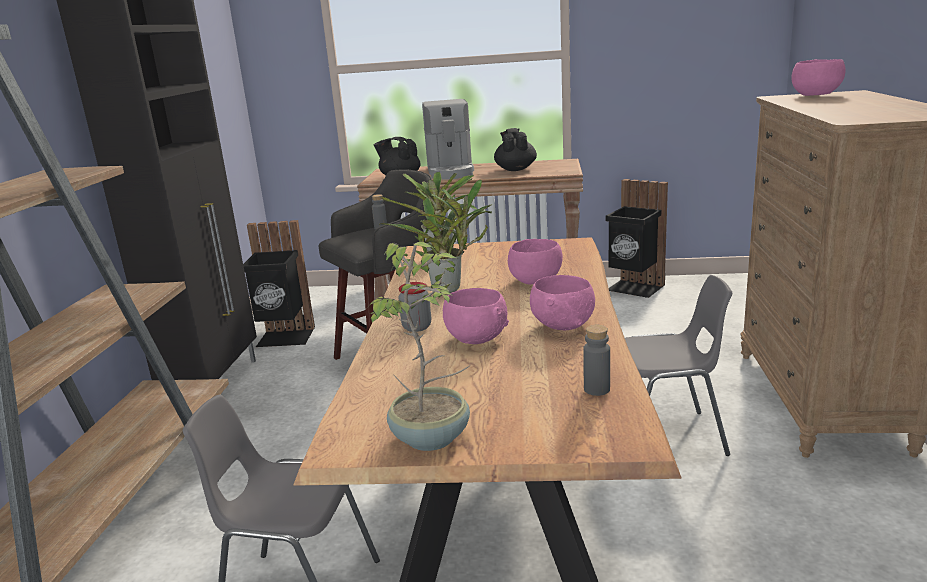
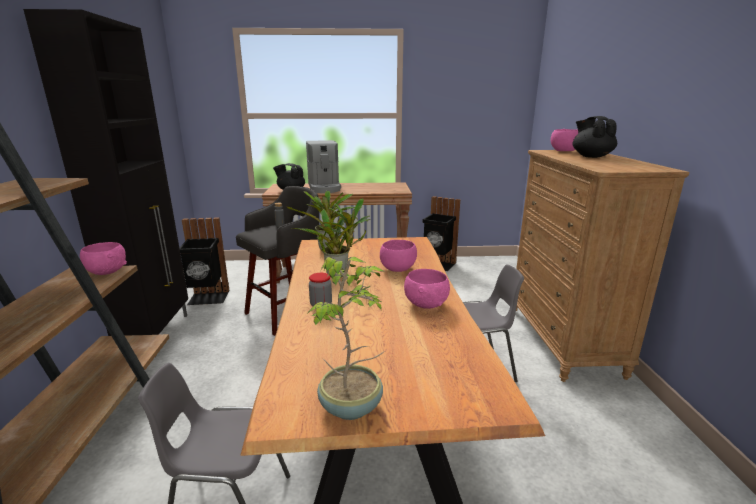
camera: 10 degrees left, 0 degrees up
(476, 339) = (366, 315): pink bowl -> pink bowl (107, 272)
(515, 169) = (367, 188): black teapot -> black teapot (591, 156)
(596, 389) = (465, 359): grey bottle -> none

